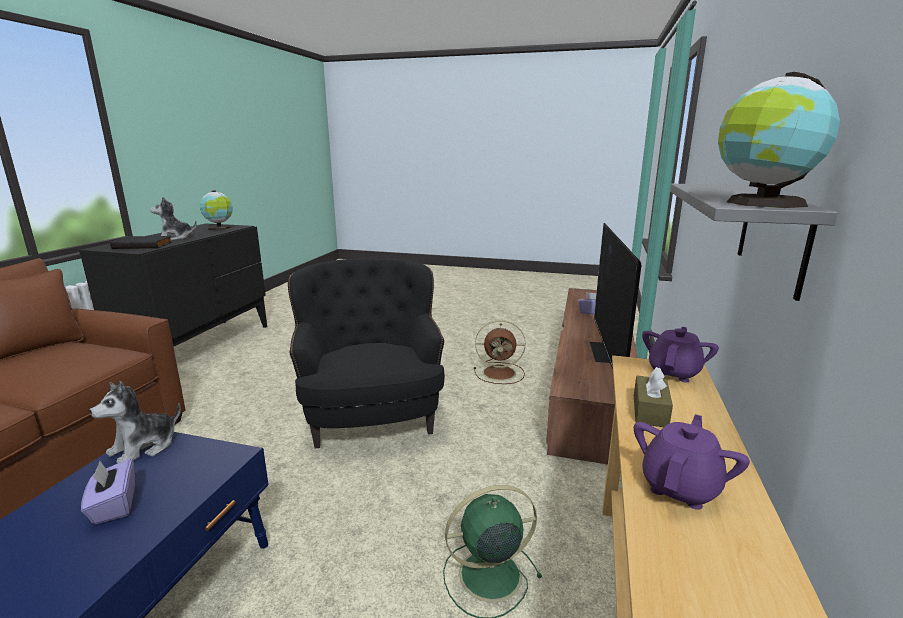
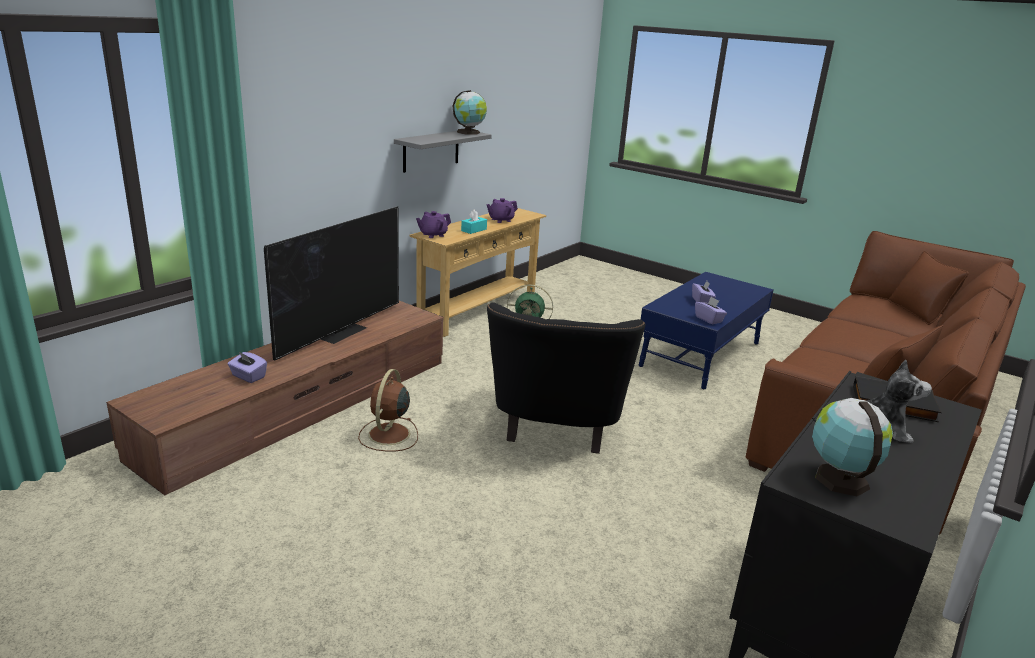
camera: 160 degrees left, 5 degrees up
(144, 447) = (709, 319): plush toy -> purple tissue box
(500, 373) = (388, 435): brown fan -> brown fan turned 105 degrees counterclockwise
(650, 411) = (474, 230): brown tissue box -> turquoise tissue box

